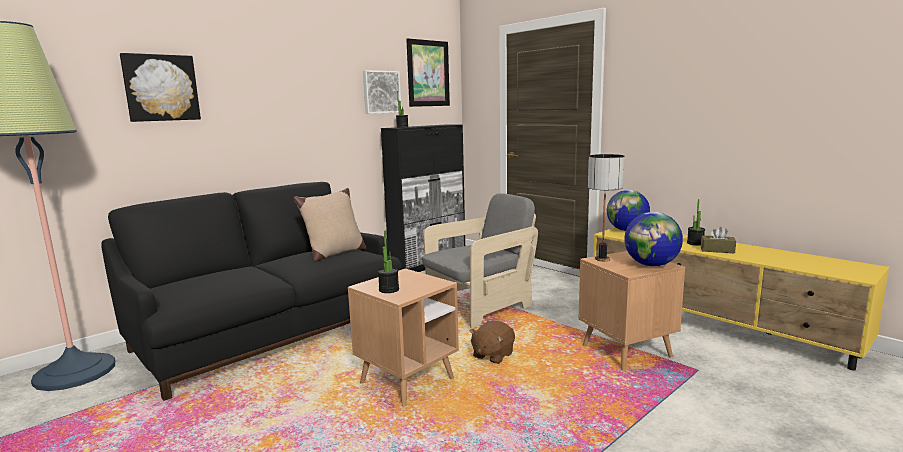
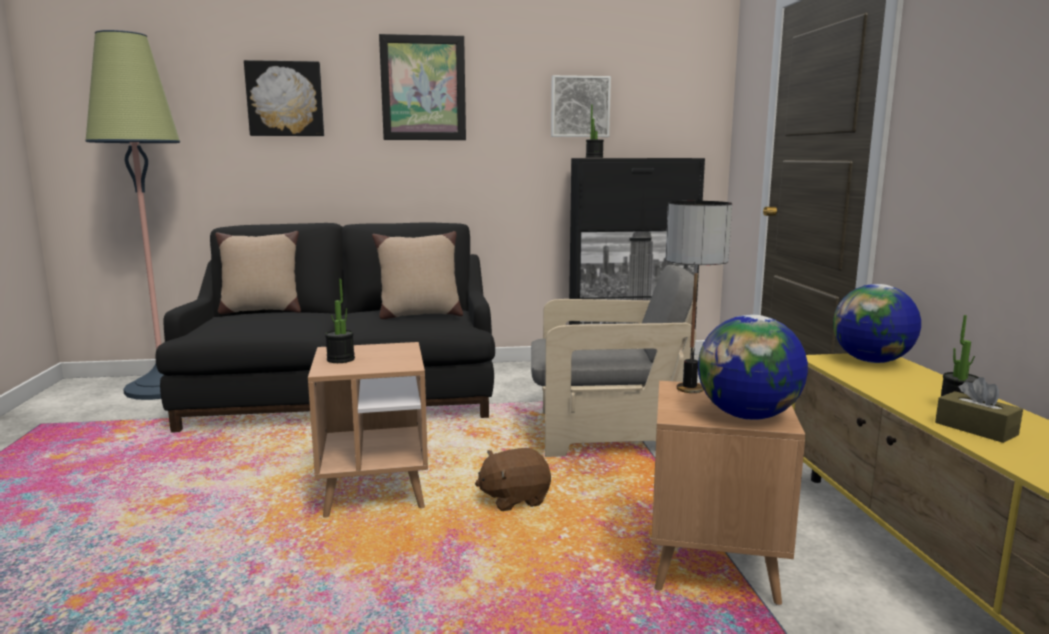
camera: 35 degrees right, 0 degrees up
(188, 276) = (260, 311): none -> beige pillow
(428, 73) = (667, 79): picture -> picture (423, 88)

